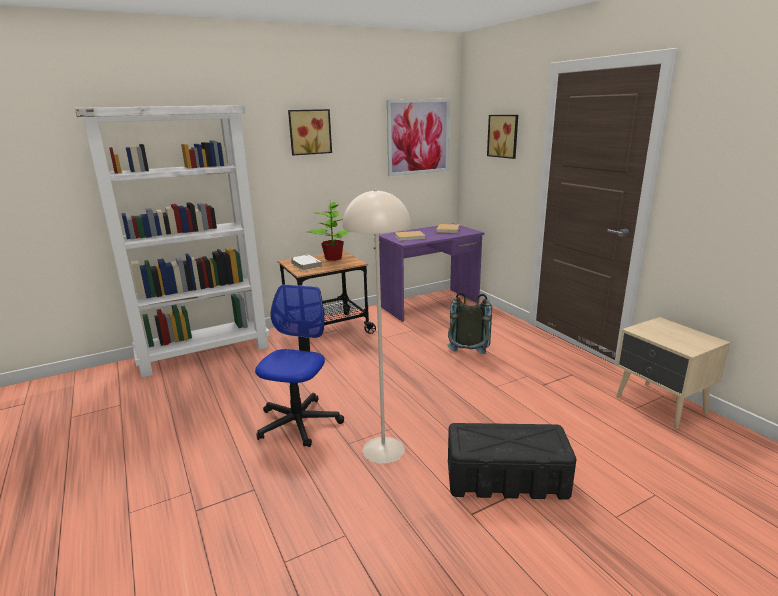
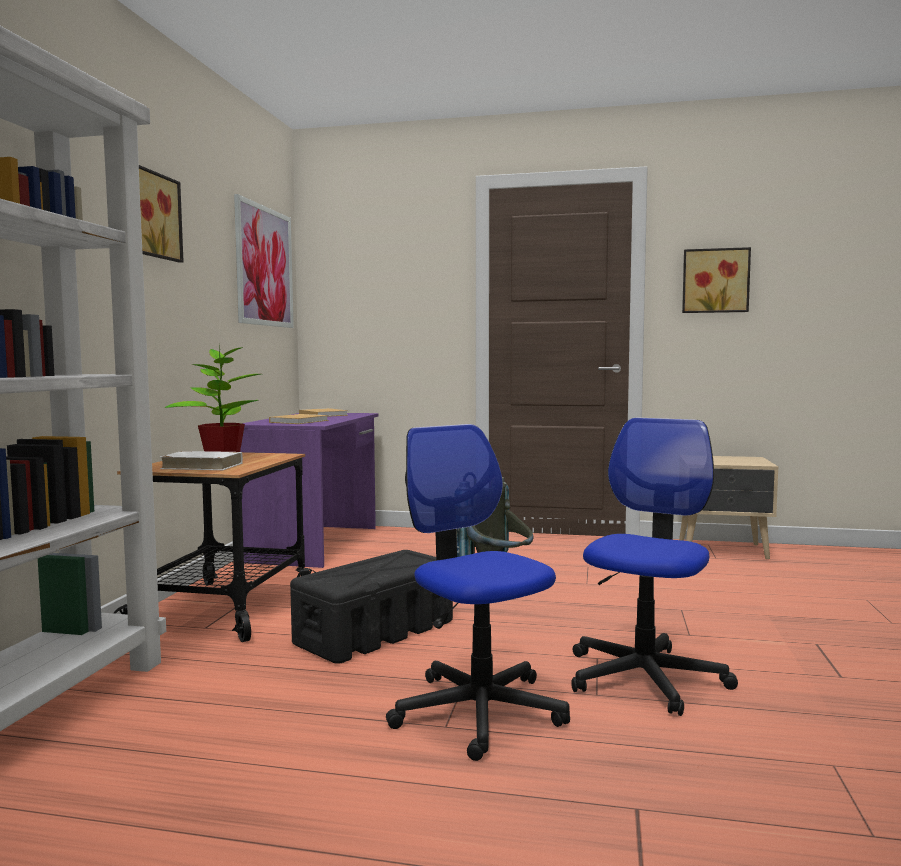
camera: 50 degrees left, 15 degrees down
(383, 450) = (645, 678): beige floor lamp -> office chair
(504, 136) = (399, 271): picture -> picture (715, 281)
(507, 479) = (786, 639): black storage box -> black storage box (376, 632)

